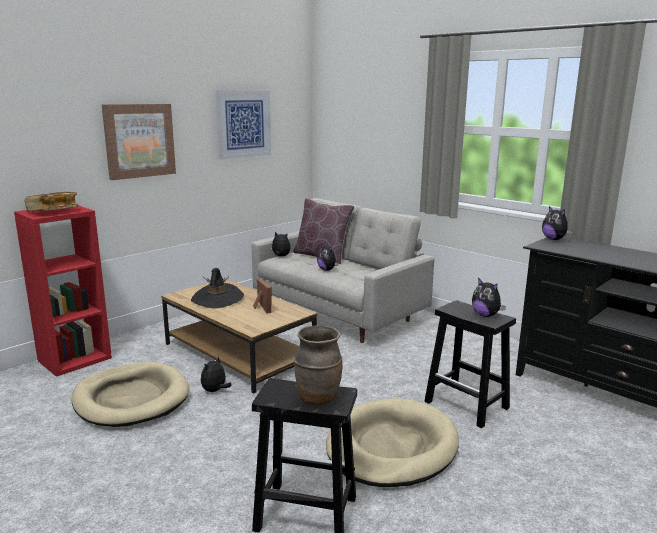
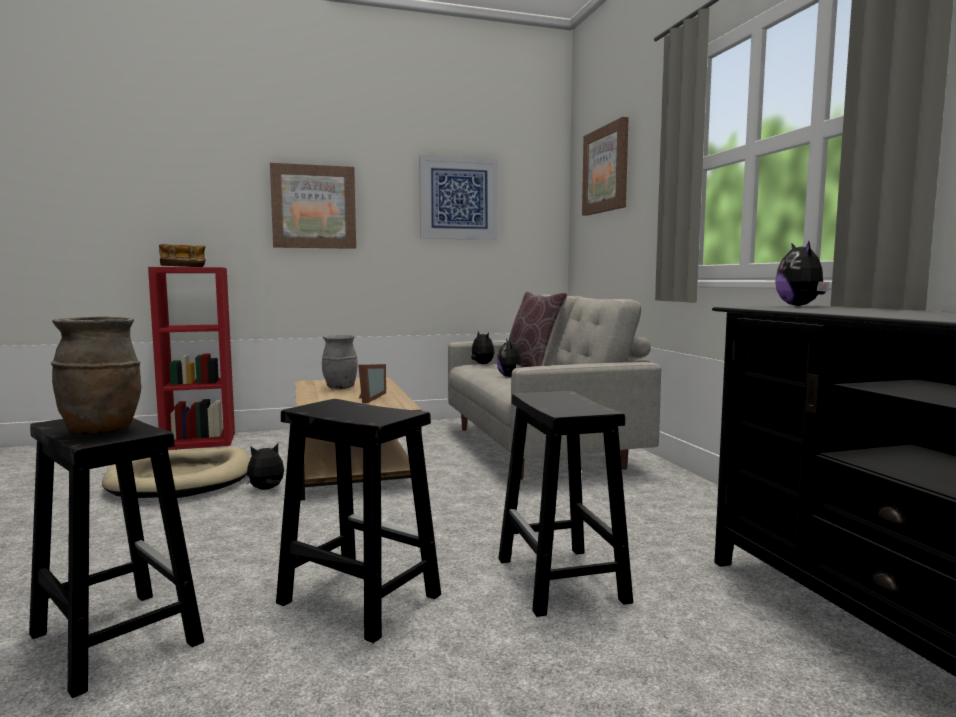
camera: 30 degrees right, 10 degrees down
(217, 299) = (340, 388): black hat -> grey vase
(358, 107) = (606, 169): none -> picture
(391, 447) = (357, 599): beige dog bed -> black stool
(486, 315) = (578, 406): plush toy -> none

